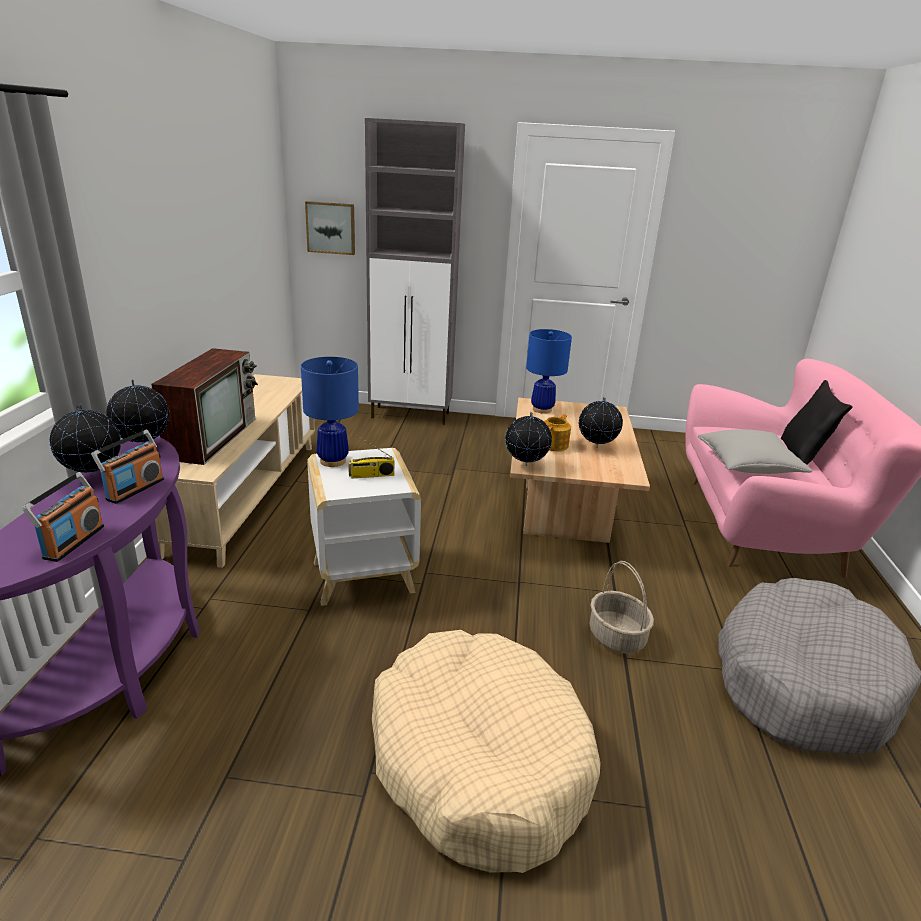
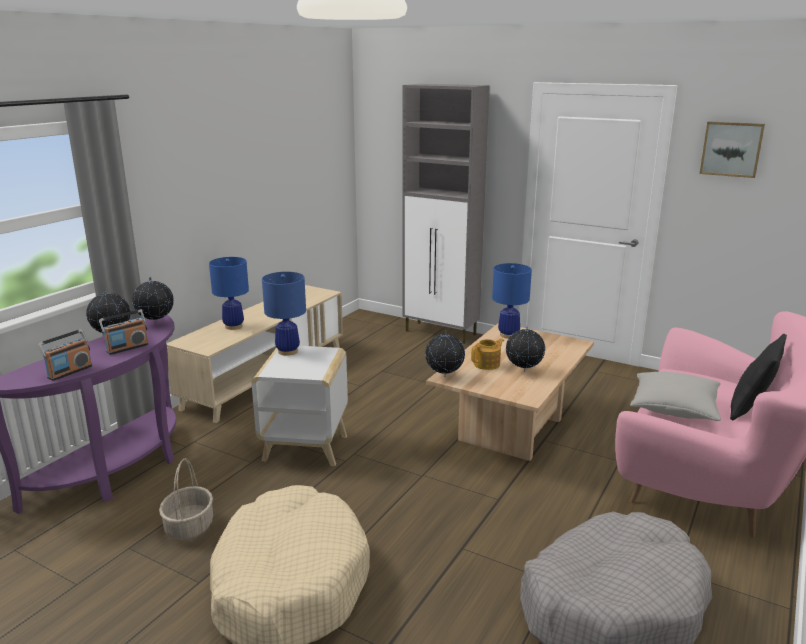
camera: 25 degrees right, 5 degrees down
(213, 437) = (233, 326): television -> blue table lamp
(331, 228) = (386, 170): picture -> picture (731, 149)
(371, 475) = (304, 365): radio -> none
(617, 637) = (469, 532): basket -> basket (189, 527)

